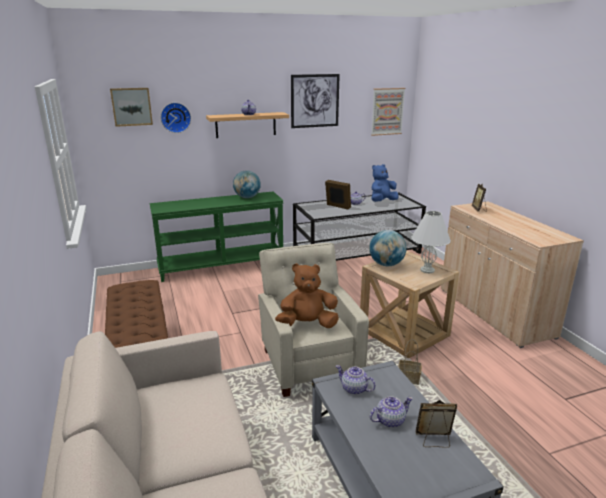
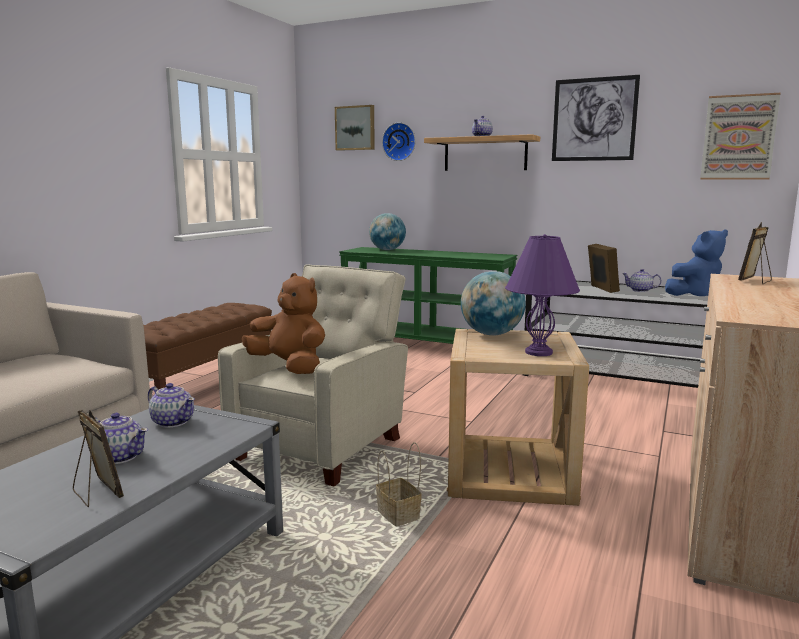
camera: 45 degrees right, 10 degrees down
(247, 197) = (467, 254): globe -> globe (387, 250)
(354, 389) = (173, 422): teapot -> teapot turned 135 degrees clockwise
(382, 201) = (695, 295): blue plush toy -> blue plush toy turned 150 degrees clockwise
(427, 270) = (539, 352): white table lamp -> purple table lamp

